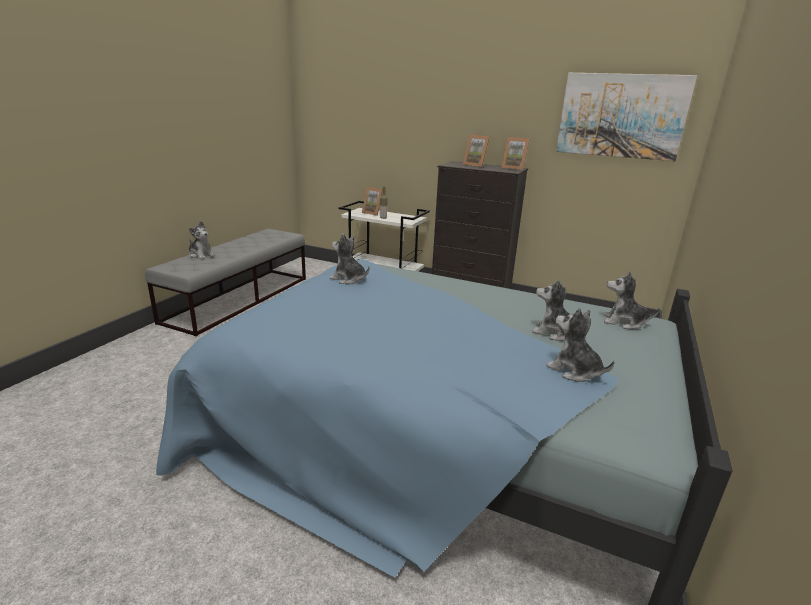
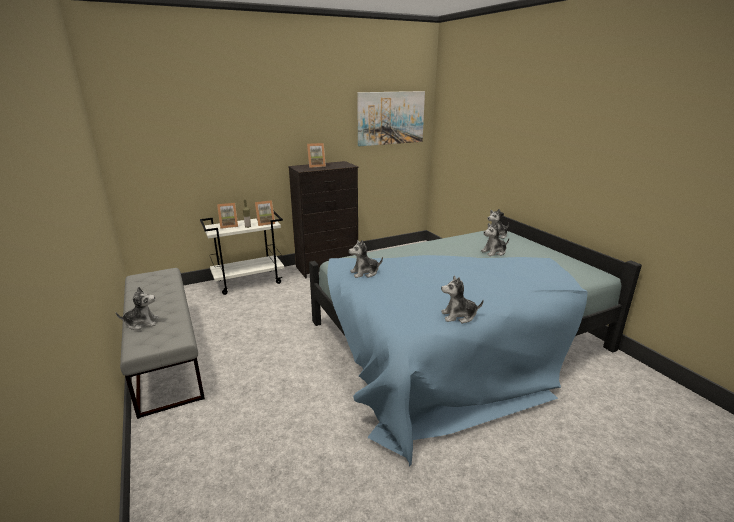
camera: 50 degrees left, 0 degrees up
(514, 168) = (341, 163): picture frame -> picture frame (265, 223)
(574, 371) = (539, 262): plush toy -> plush toy (459, 316)

